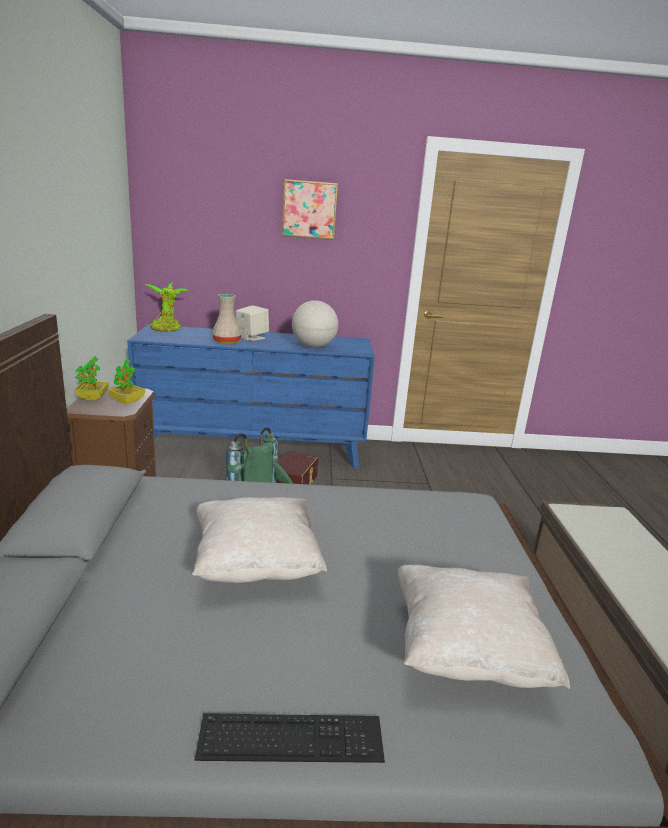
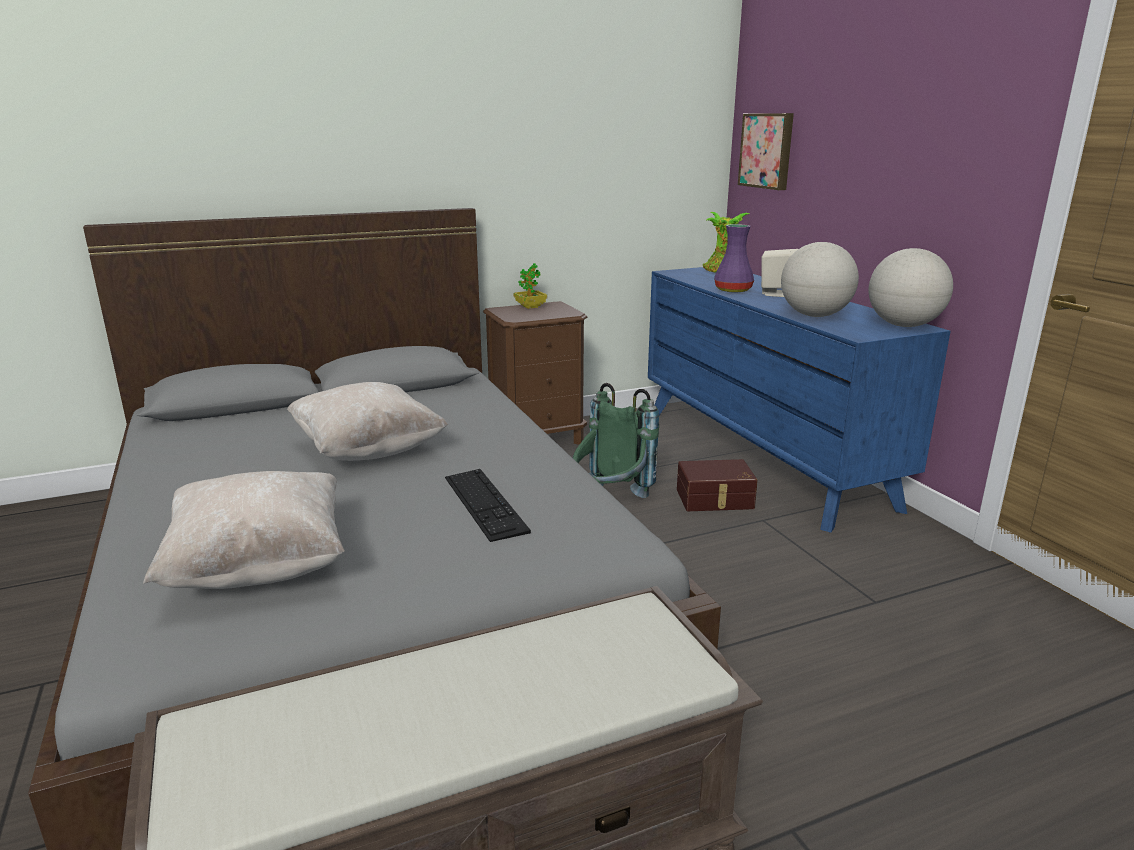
camera: 70 degrees right, 0 degrees up
(127, 401) = (539, 315): potted plant -> none
(226, 341) = (732, 290): beige vase -> purple vase
(291, 738) = (145, 505): keyboard -> keyboard (484, 503)
(309, 209) = (900, 100): picture -> picture (767, 151)
(353, 341) = (904, 325): none -> globe

